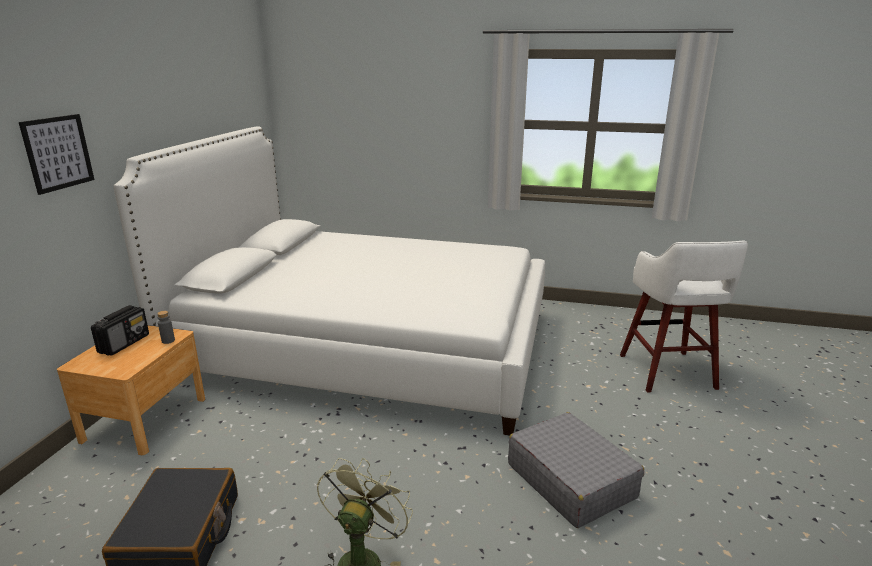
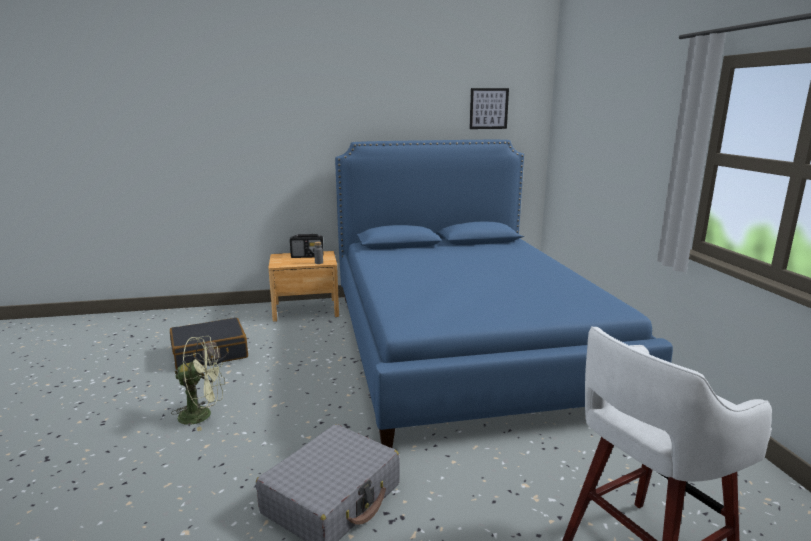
camera: 65 degrees right, 5 degrees down
(58, 153) = (307, 131): picture -> picture (488, 108)
(368, 345) = (464, 345): white bed -> blue bed

